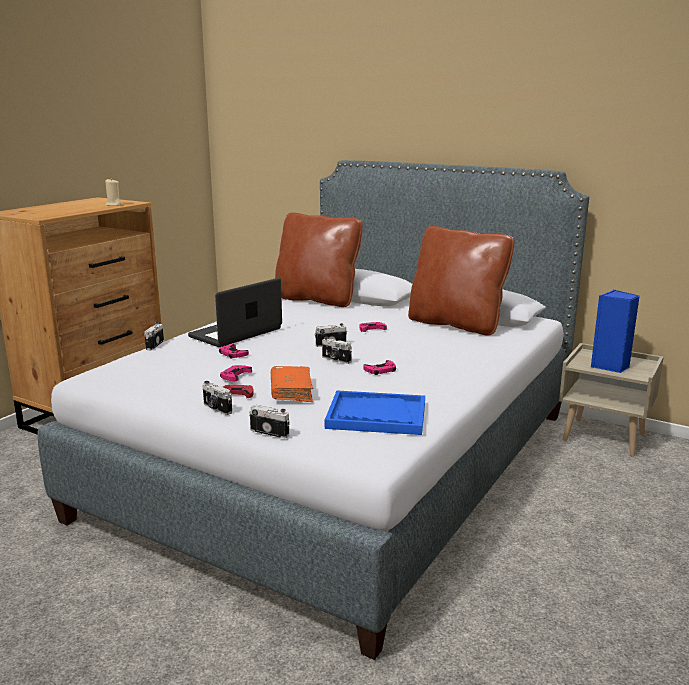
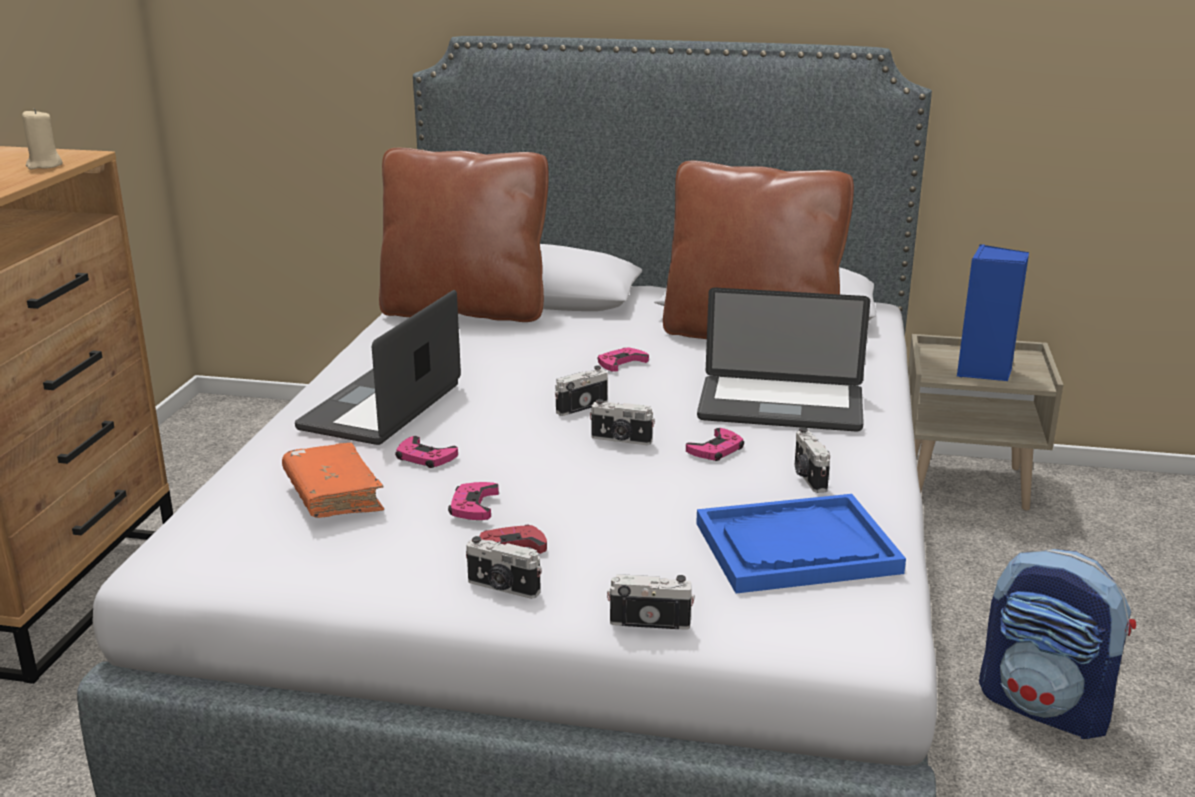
camera: 20 degrees left, 5 degrees up
(154, 345) = (239, 459): camera -> camera (808, 477)
(291, 391) = (604, 523): orange book -> orange book (333, 495)
(436, 357) = (780, 406): none -> laptop
(565, 555) = (1046, 707): none -> backpack

